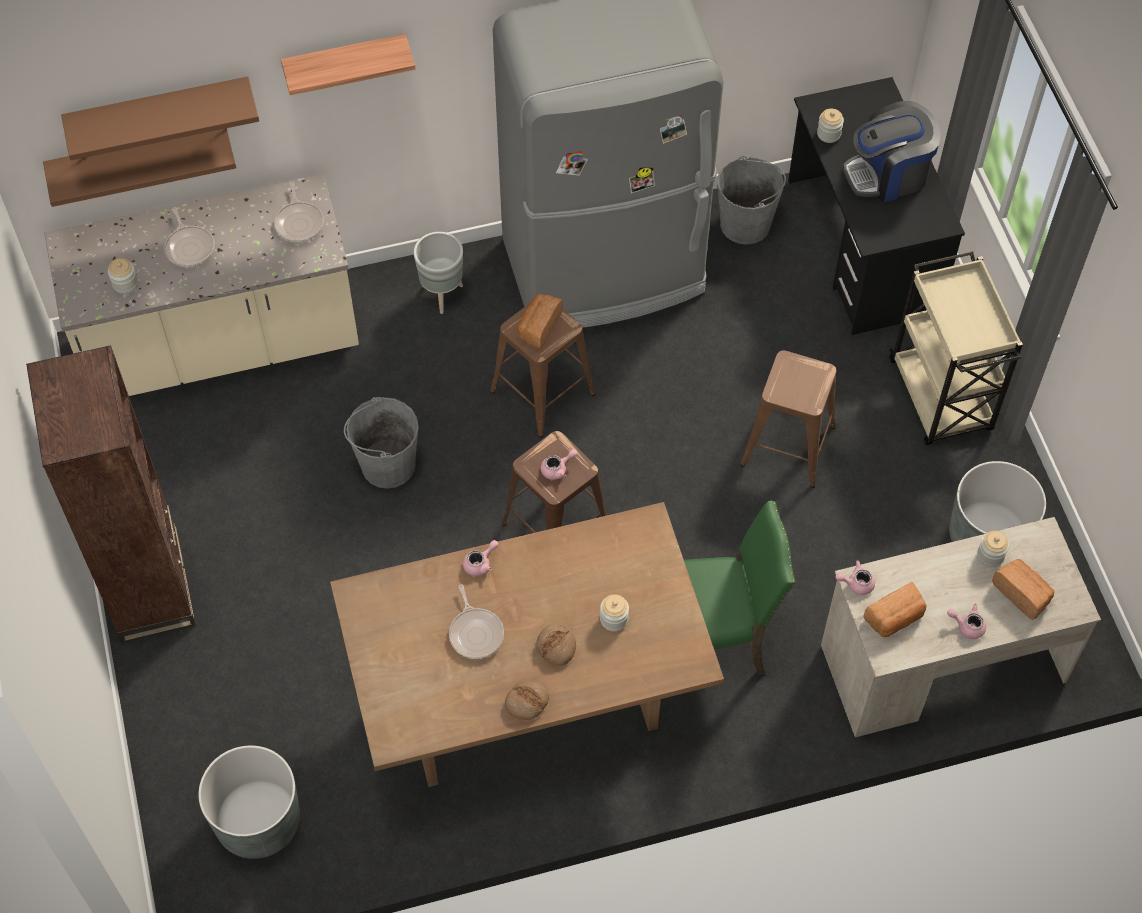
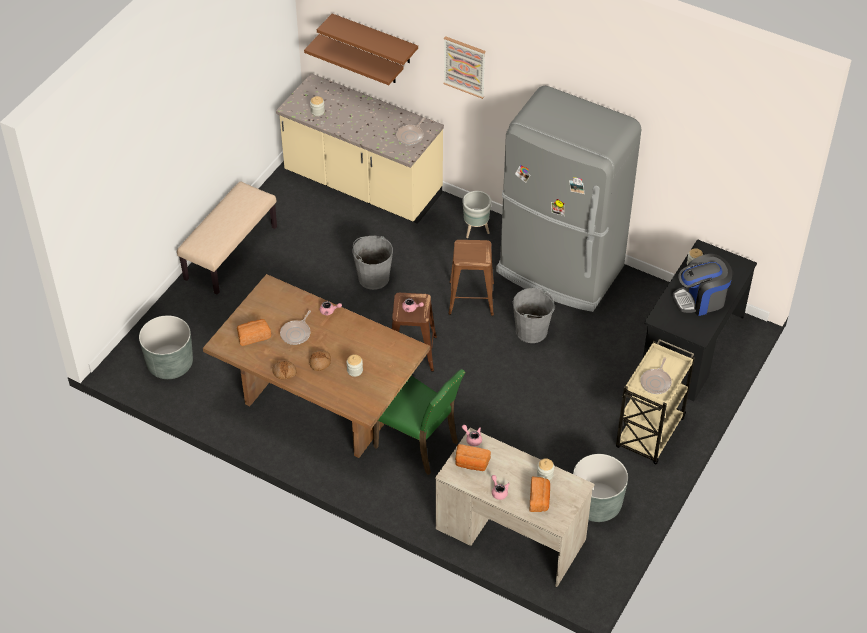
camera: 45 degrees right, 10 degrees down
(150, 587) = (230, 252): brown bookcase -> beige bench
(189, 247) = (357, 115): frying pan -> frying pan (656, 382)
(345, 63) = (464, 66): shelf -> picture
(538, 327) = (471, 251): bread -> bread (253, 336)
(746, 224) = (648, 299): grey bucket -> grey bucket (531, 331)
(787, 445) = (552, 398): brown stool -> none
(888, 174) = (700, 299): coffee machine -> coffee machine turned 45 degrees counterclockwise

